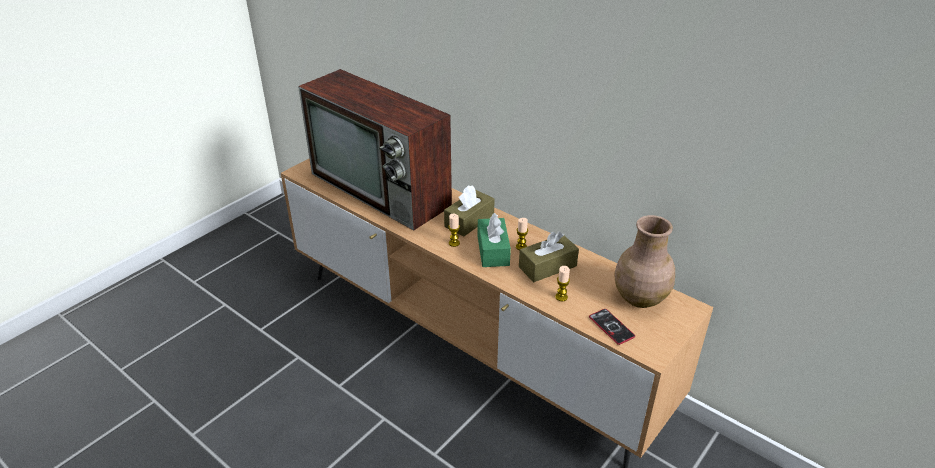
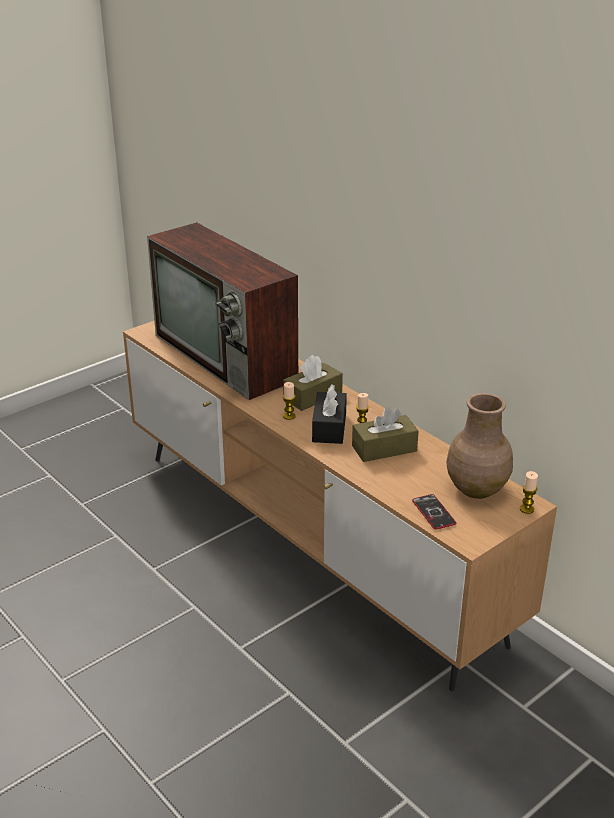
camera: 10 degrees right, 5 degrees down
(493, 250) = (329, 427): green tissue box -> black tissue box
(561, 297) = (389, 479): candle -> candle (526, 509)

